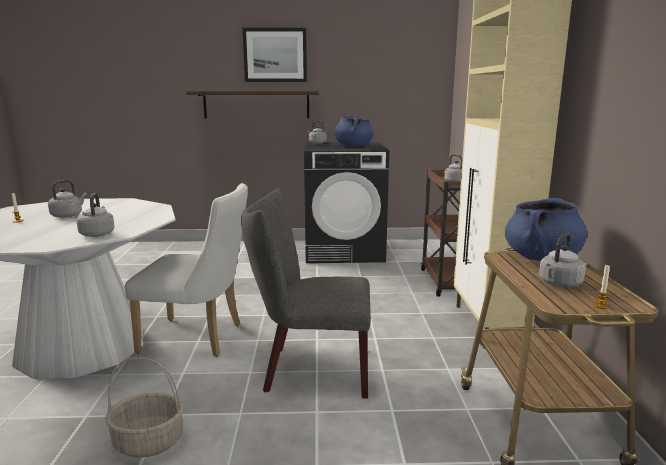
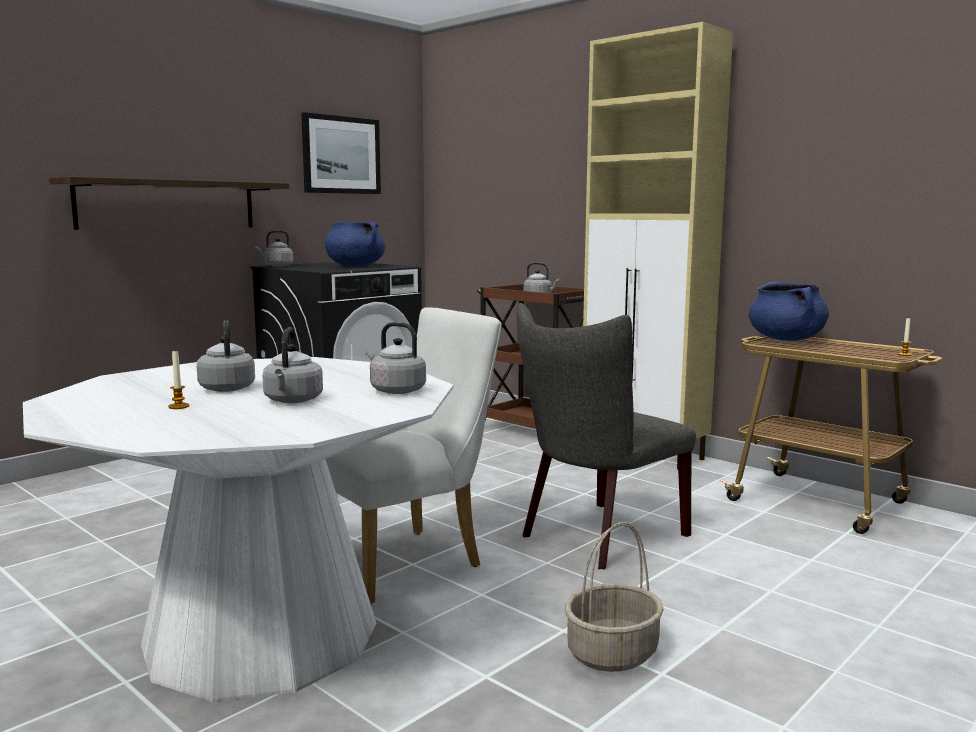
camera: 45 degrees left, 5 degrees down
(275, 55) = (196, 122): picture -> picture (341, 155)
(559, 284) = (848, 350): grey kettle -> grey kettle (293, 401)

